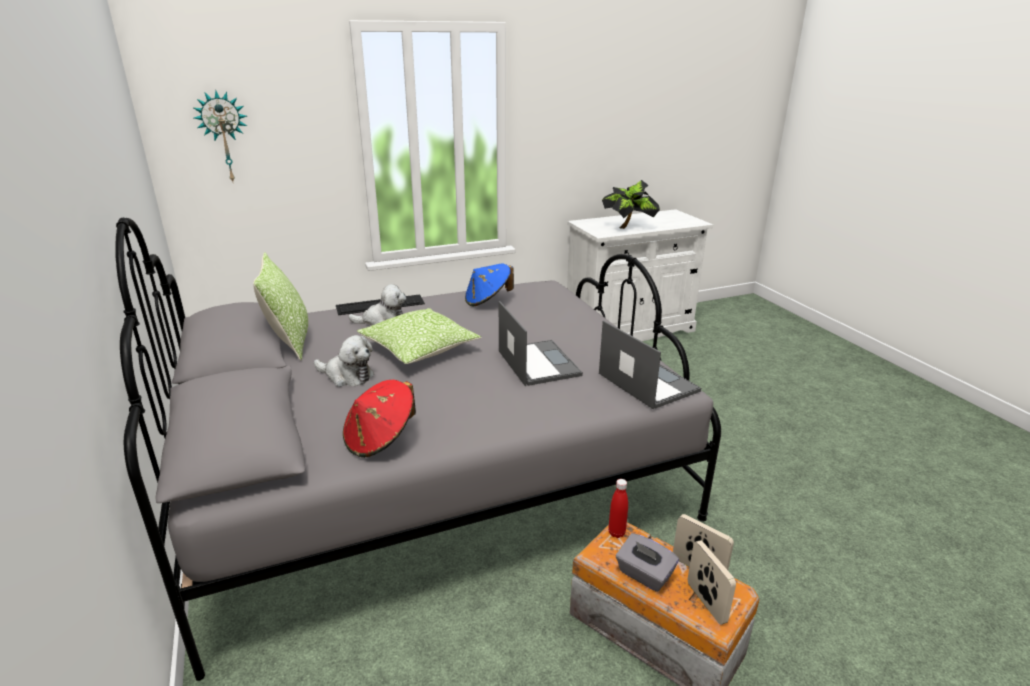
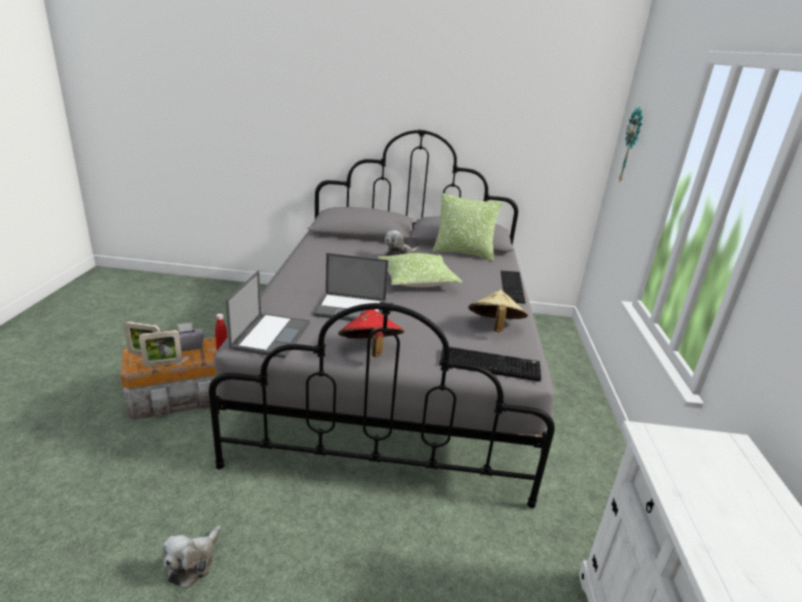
camera: 115 degrees right, 0 degrees up
(380, 439) = (322, 251): red hat -> red hat (370, 350)
(382, 322) = (476, 280): plush toy -> plush toy (193, 563)
(488, 300) = (494, 327): blue hat -> beige hat
(551, 294) = (490, 364): none -> keyboard
(629, 227) = (695, 488): potted plant -> none
(647, 382) = (271, 335): laptop -> laptop turned 75 degrees counterclockwise

